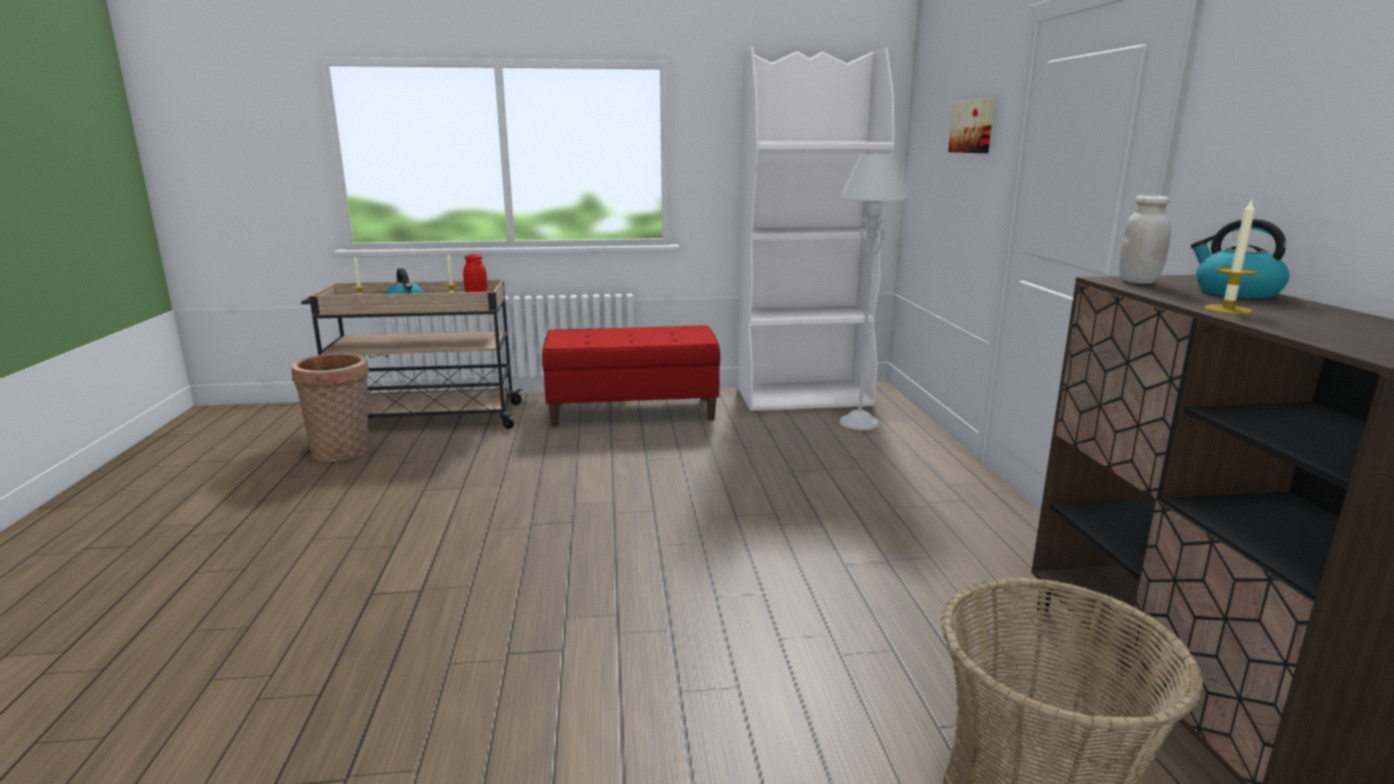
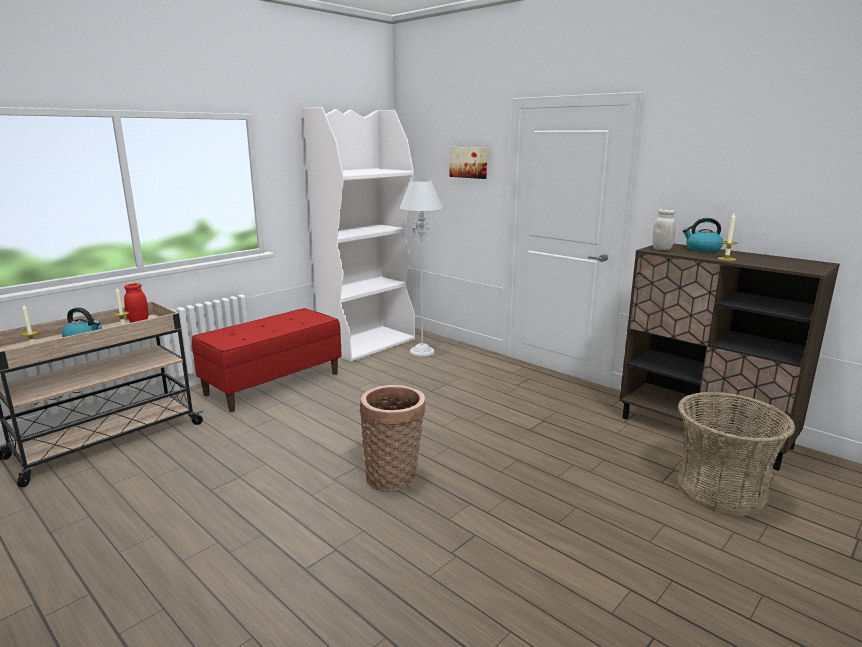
camera: 40 degrees left, 0 degrees up
(343, 452) = (74, 492): basket -> basket (394, 477)

